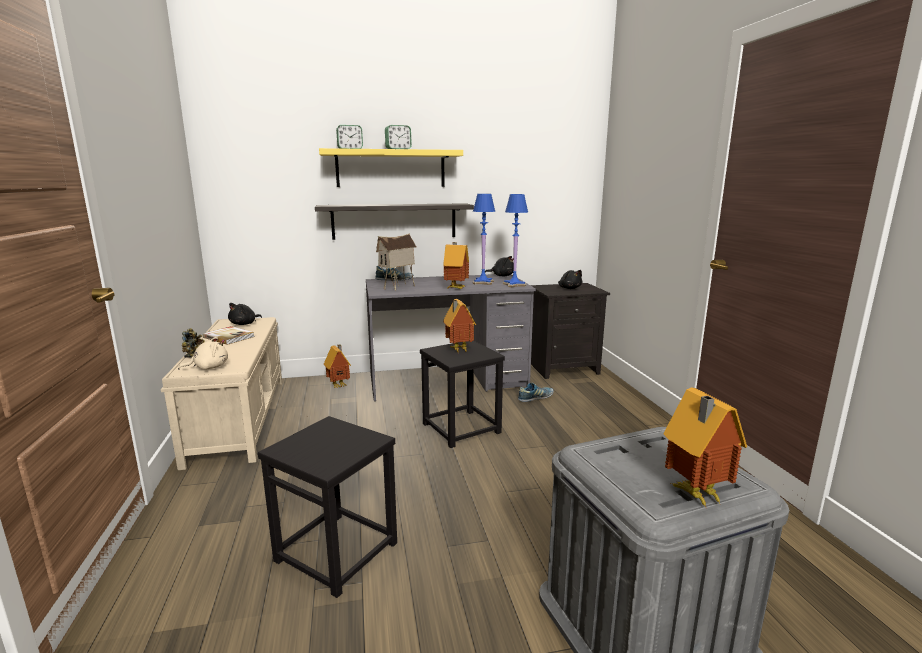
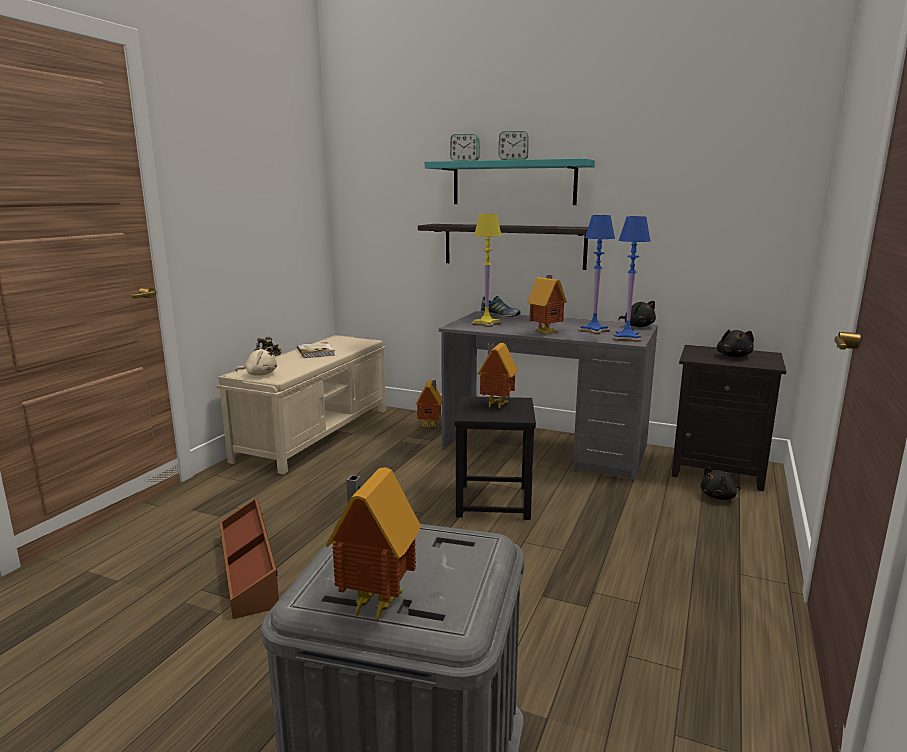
camera: 35 degrees right, 0 degrees up
(244, 324) = (346, 342): black plush toy -> black plush toy (719, 497)
(337, 551) = (250, 569): black stool -> brown storage box
(391, 169) = (513, 183): yellow shelf -> turquoise shelf
(398, 288) = (486, 324): toy house -> yellow table lamp
(535, 398) = (625, 495): shoe -> none

